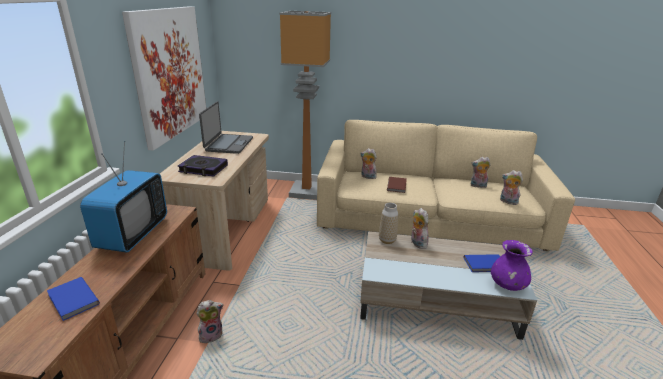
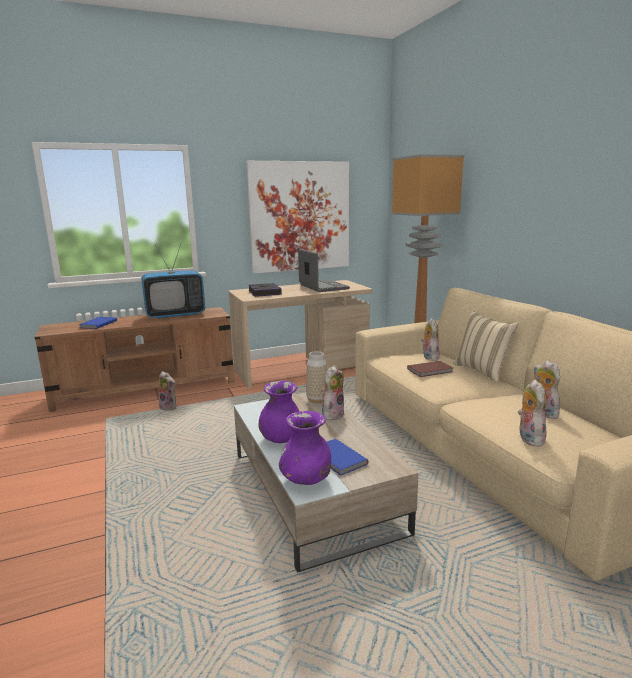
camera: 60 degrees right, 10 degrees down
(228, 144) = (323, 287): laptop -> laptop turned 90 degrees counterclockwise
(402, 174) = (482, 371): none -> beige pillow
(444, 276) = (281, 439): none -> purple vase

